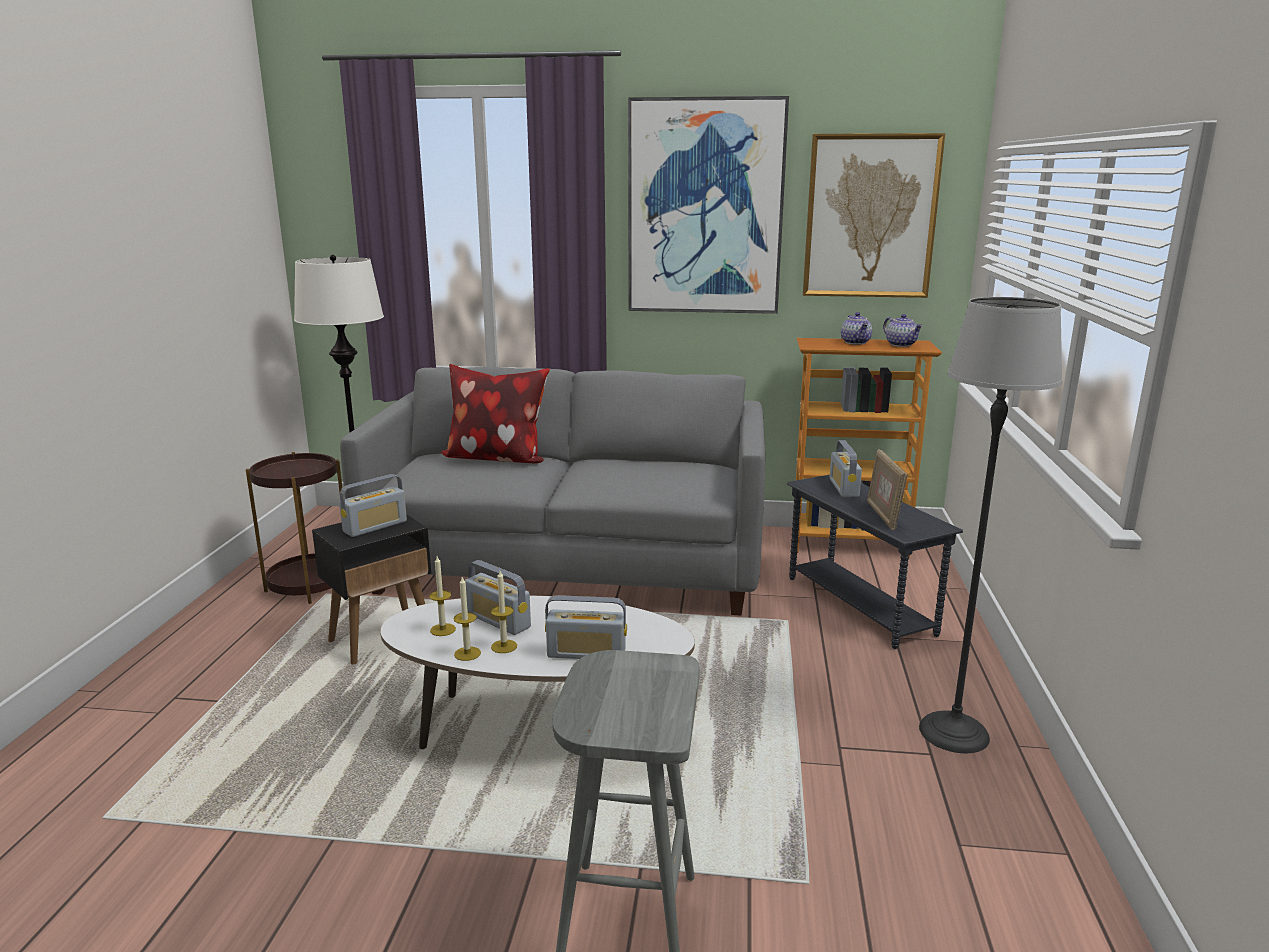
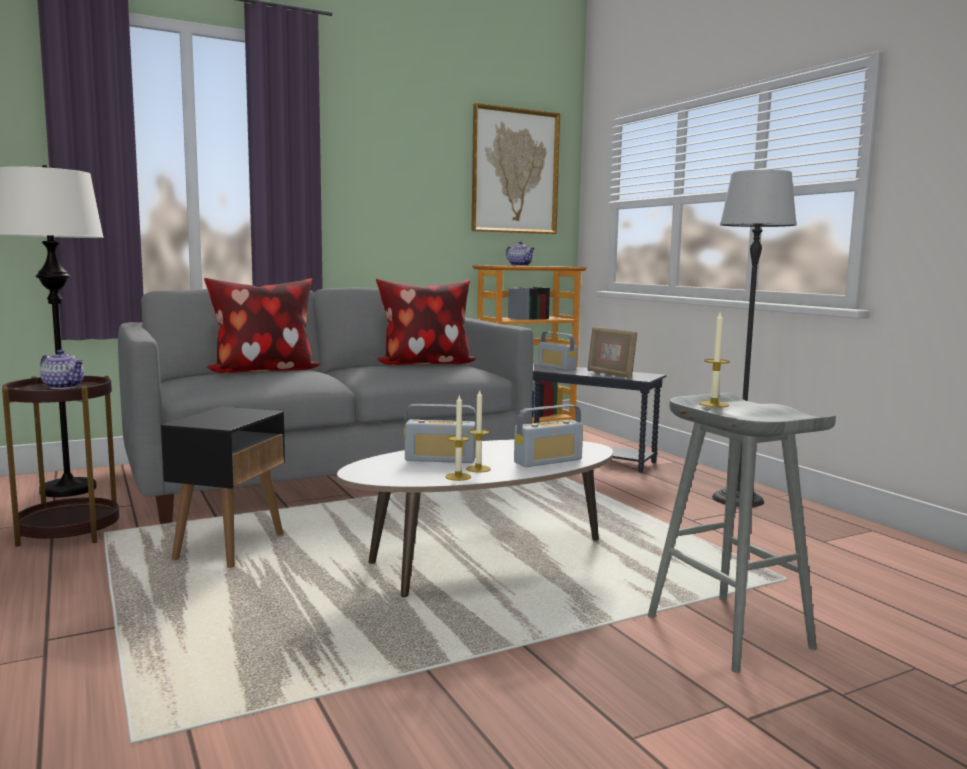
camera: 35 degrees left, 10 degrees down
(375, 526) = (229, 416): radio -> none
(443, 629) = (405, 470): candle -> candle (714, 404)
(666, 468) = (424, 364): none -> pillow
(705, 208) = (395, 155): picture -> none
(901, 345) = (552, 266): teapot -> teapot (64, 387)

